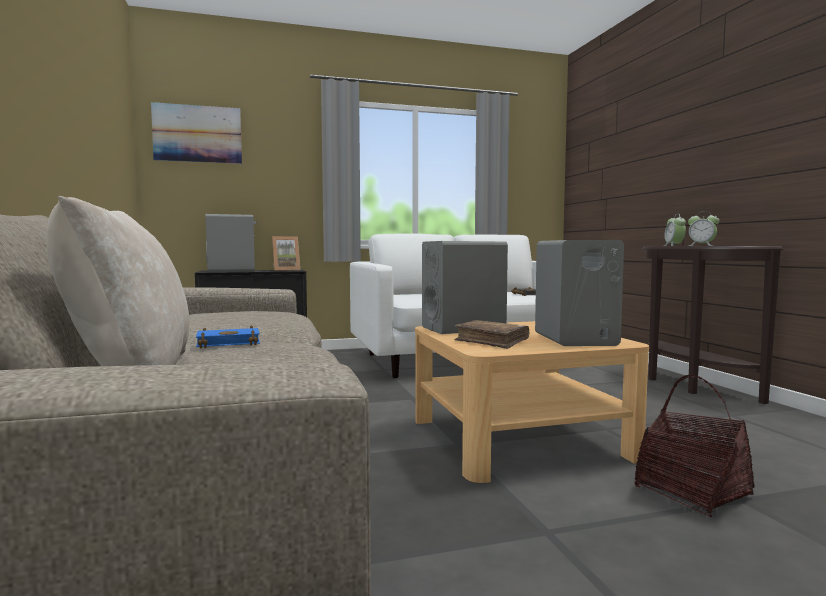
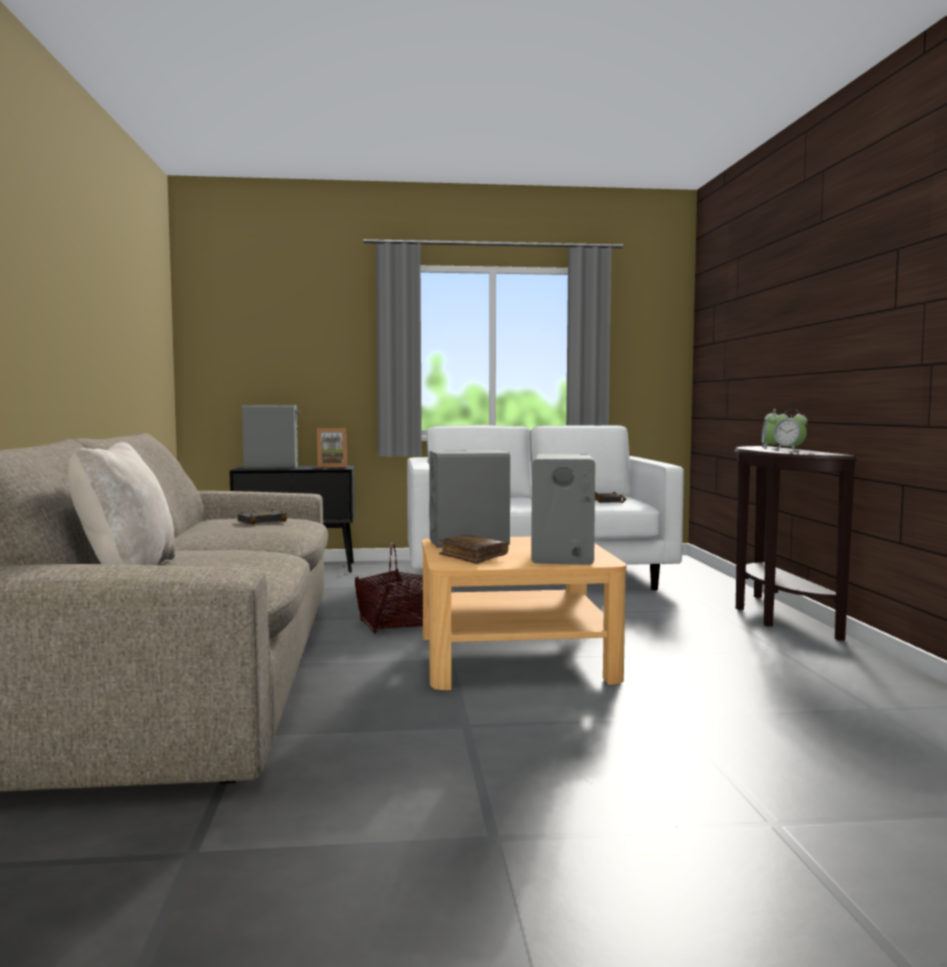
camera: 10 degrees right, 0 degrees up
(197, 134) = (238, 312): picture -> none
(230, 343) = (217, 550): blue book -> none
(251, 314) = (262, 521): none -> black book
(692, 491) = (636, 708): basket -> basket (393, 624)

